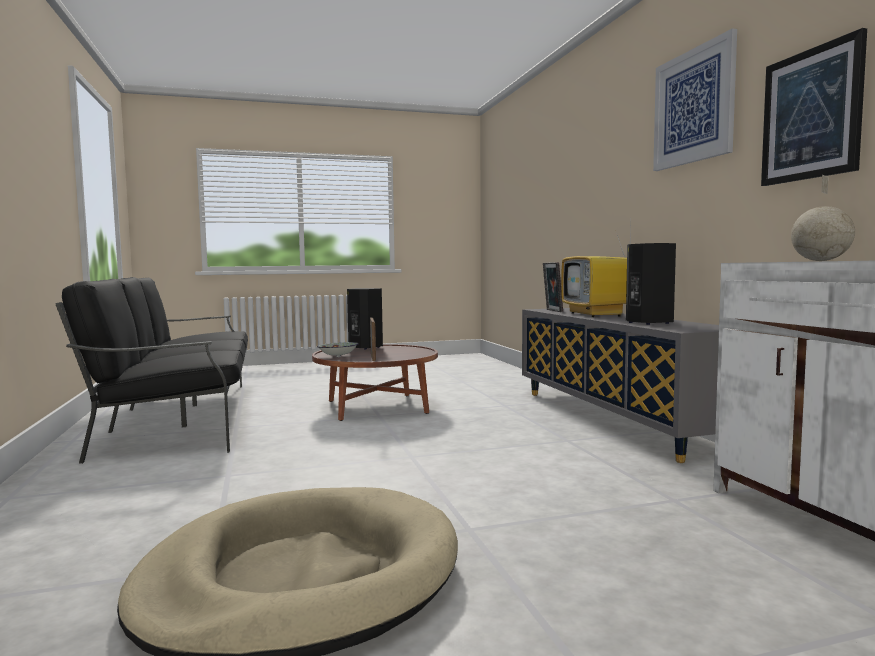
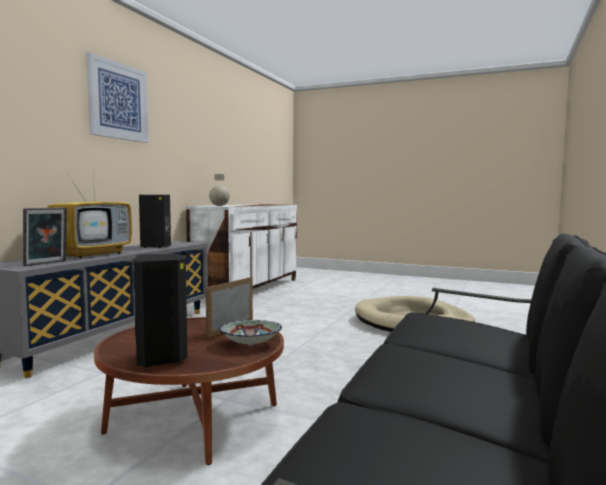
camera: 140 degrees left, 0 degrees up
(811, 114) = (178, 140): picture -> none

